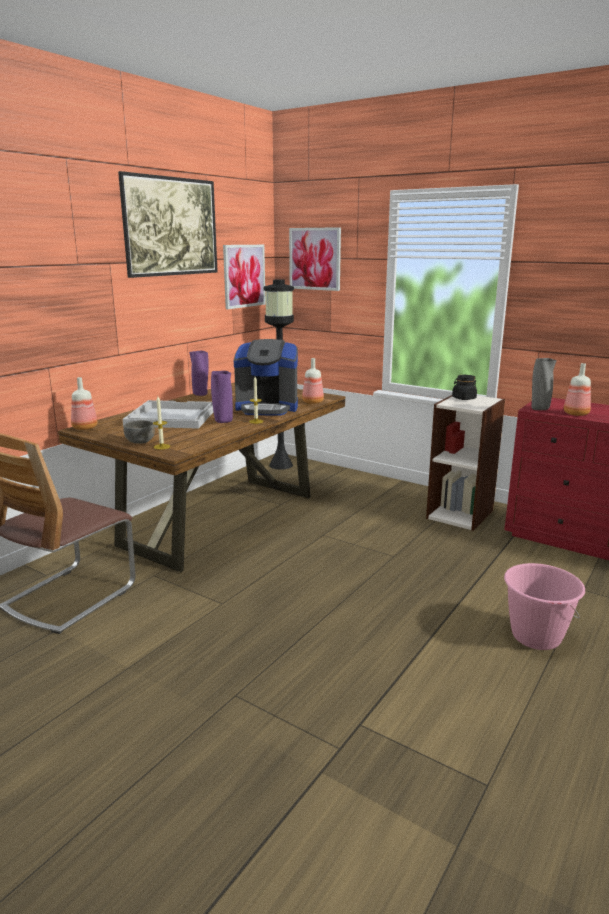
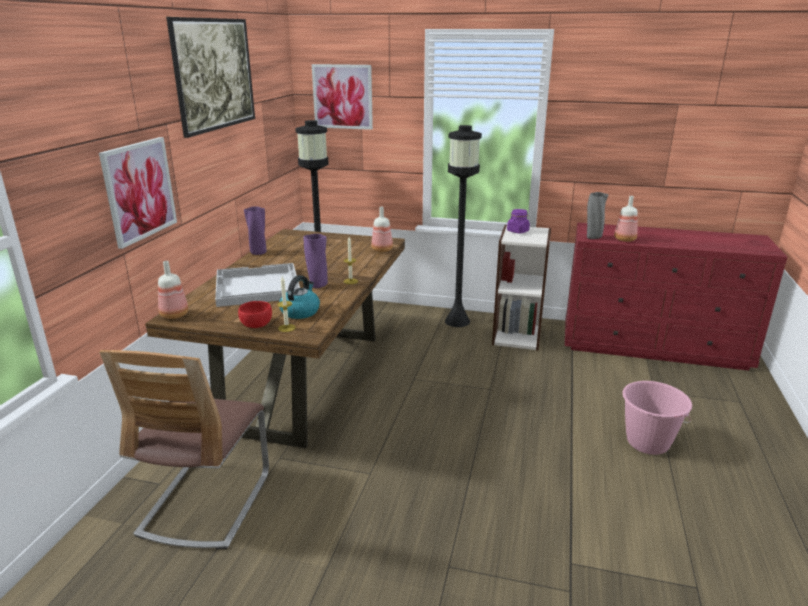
camera: 20 degrees left, 5 degrees up
(140, 441) = (257, 324): grey bowl -> red bowl
(186, 437) = (300, 311): none -> kettle
(244, 276) = (273, 118): picture -> picture (139, 190)
(267, 408) = (345, 262): coffee machine -> none
(405, 493) = (457, 321): none -> black floor lamp
(463, 398) = (517, 231): black jar -> purple jar

